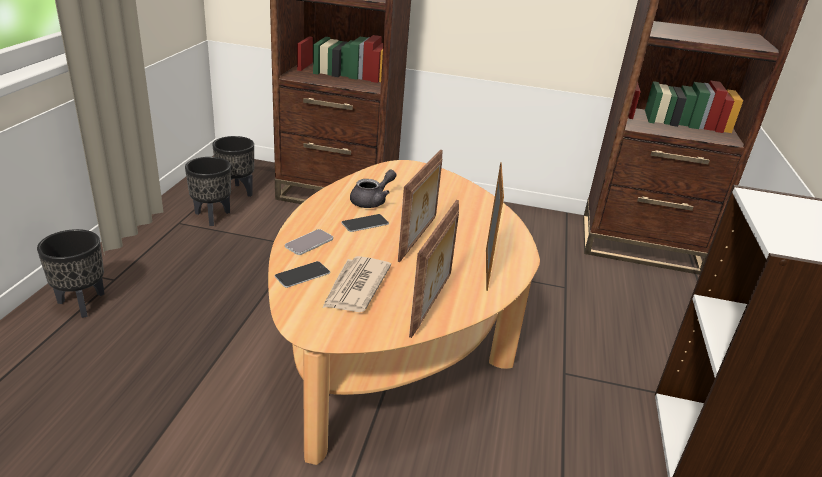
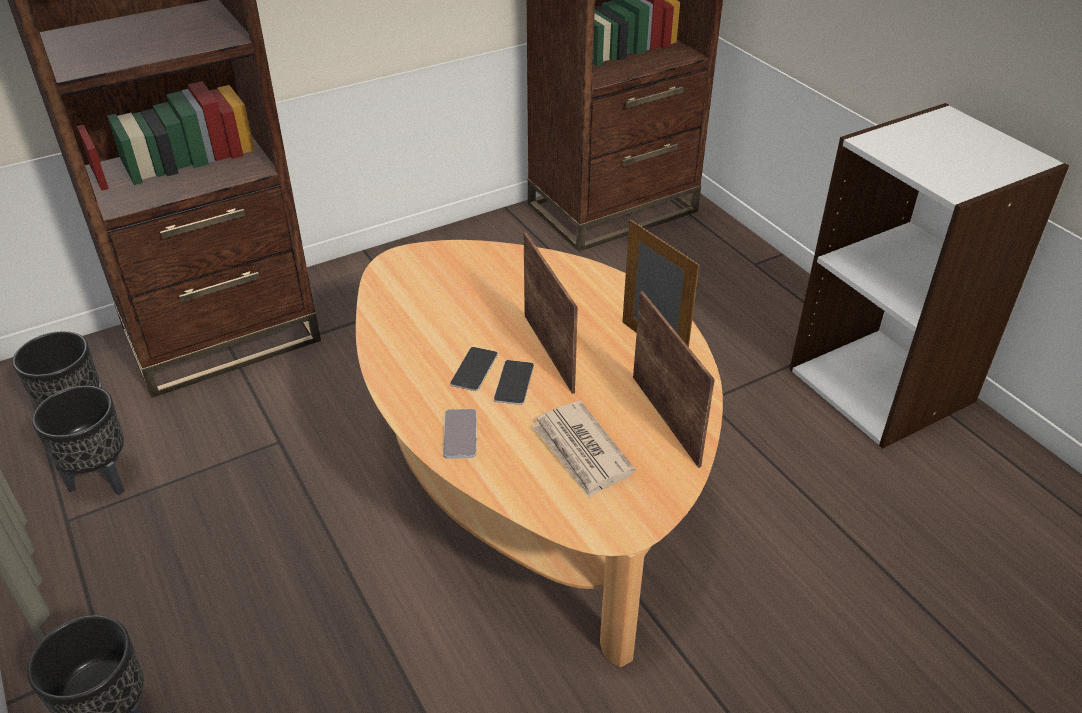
camera: 40 degrees left, 10 degrees up
(302, 274) = (514, 476): phone -> phone (514, 382)
(372, 201) = (437, 335): grey teapot -> none

